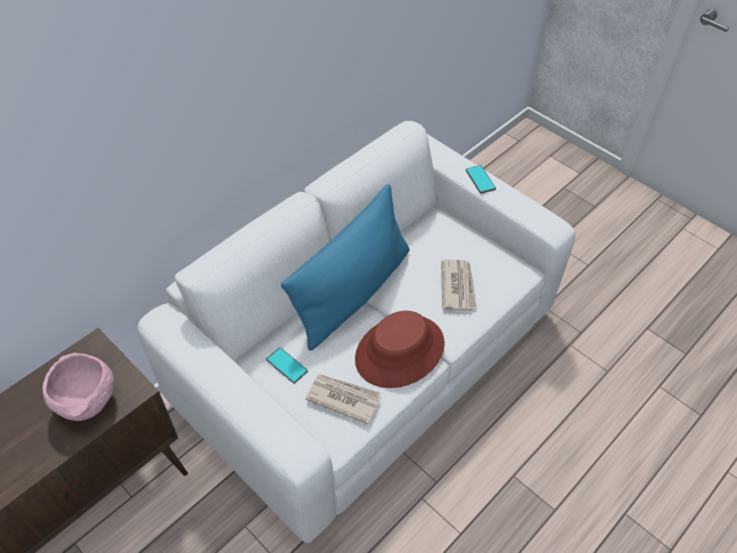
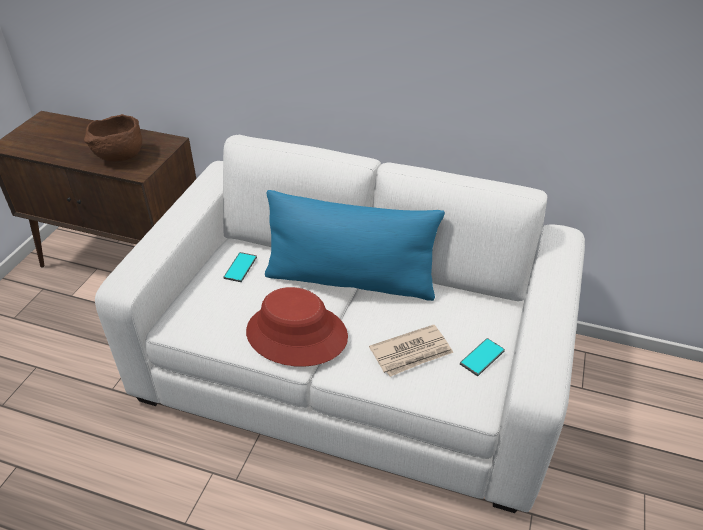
camera: 65 degrees right, 10 degrees down
(88, 402) = (119, 157): pink bowl -> brown bowl
(343, 398) = (221, 313): newspaper -> none
(480, 179) = (552, 298): phone -> phone (482, 357)

